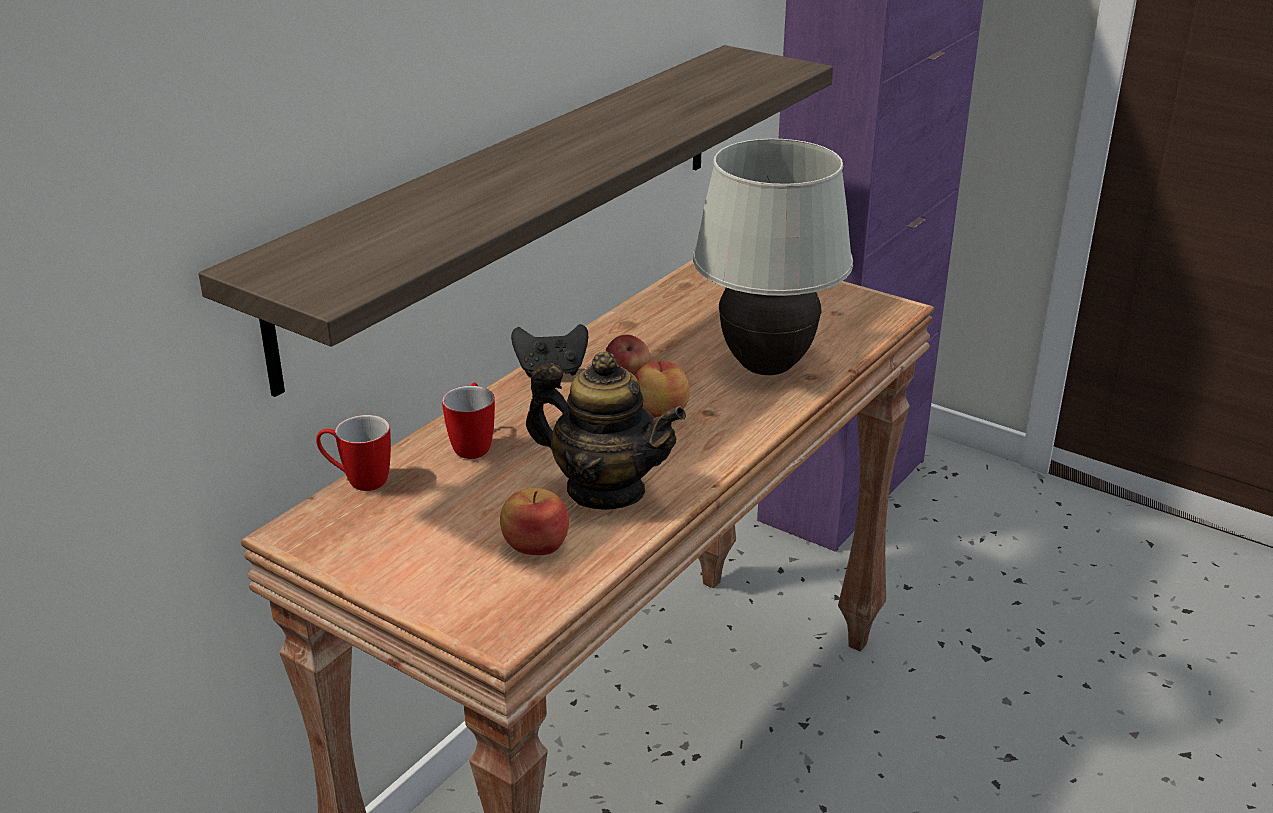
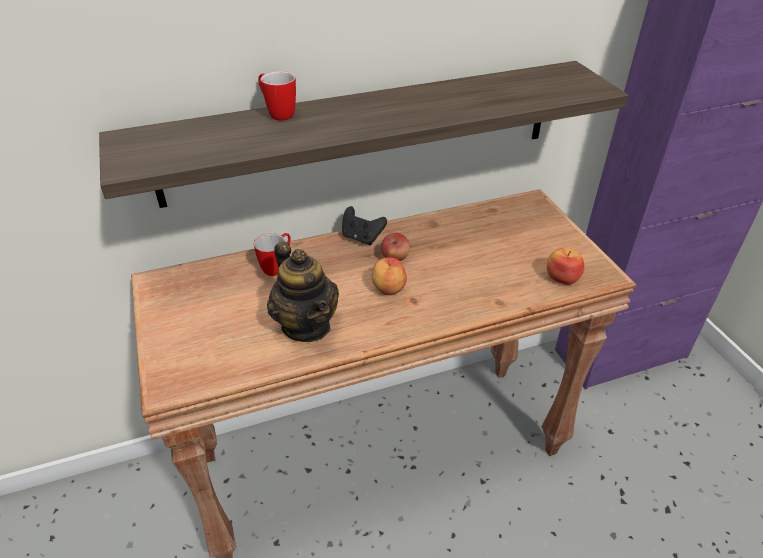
camera: 35 degrees right, 10 degrees up
(358, 481) = (207, 264): mug -> mug (277, 113)
(535, 545) = (238, 342): apple -> apple (562, 277)
(766, 367) = (479, 284): white table lamp -> none

